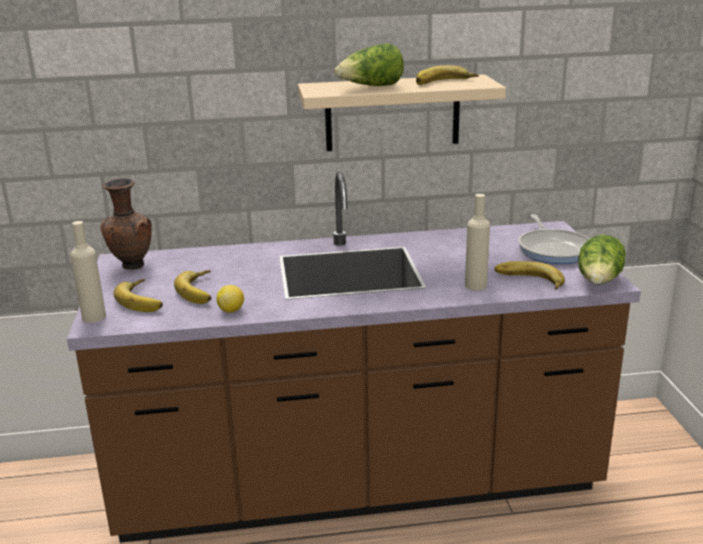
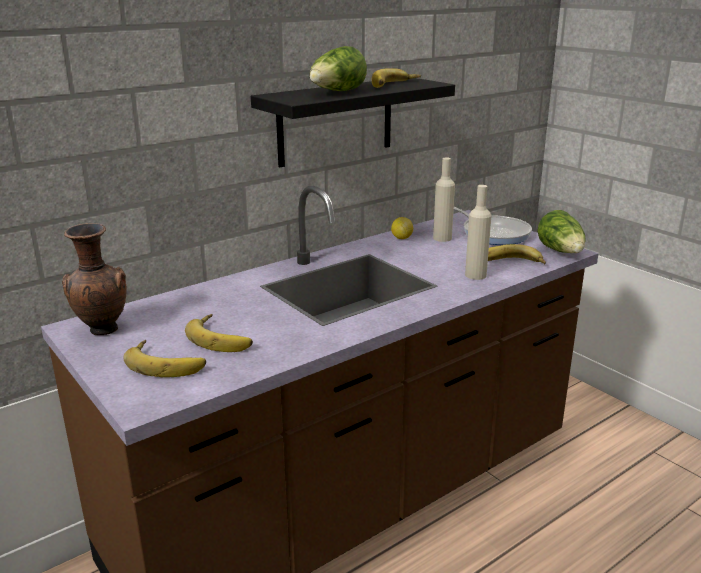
camera: 30 degrees left, 0 degrees up
(94, 317) = (128, 397): beige bottle -> beige bottle (442, 238)
(231, 310) = (282, 350): lemon -> lemon (401, 238)
(392, 113) = (336, 121): beige shelf -> black shelf

